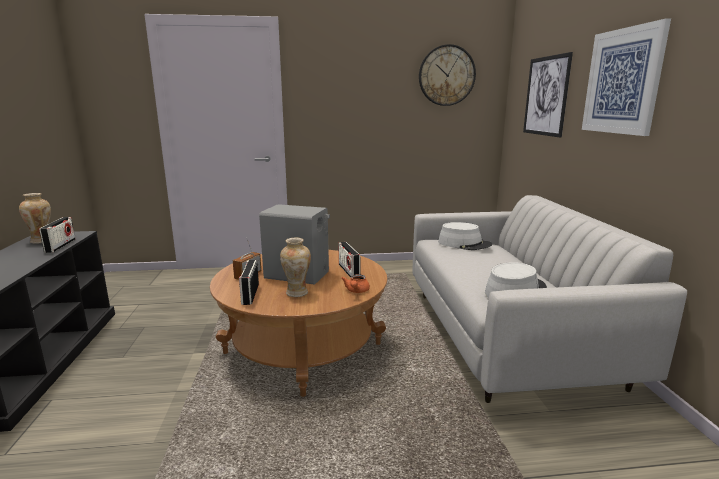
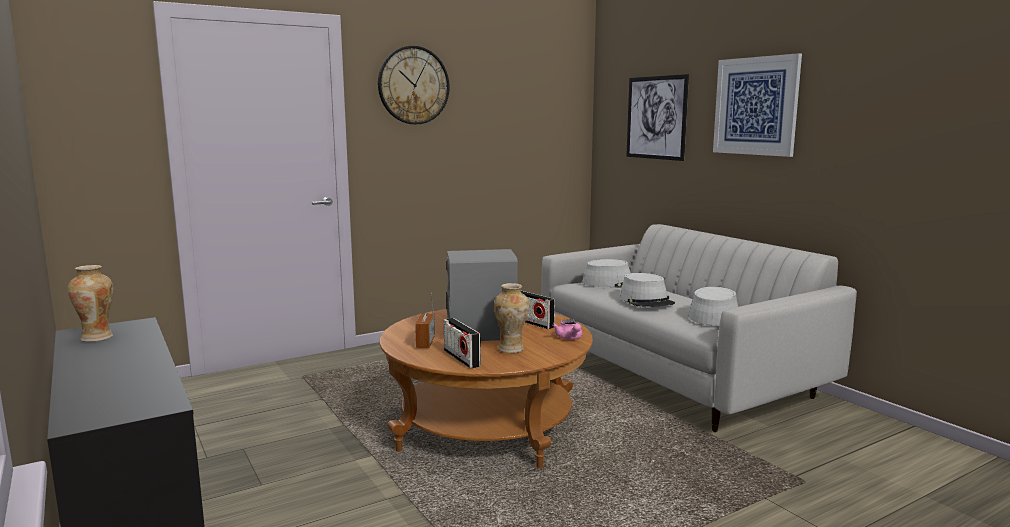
camera: 25 degrees left, 5 degrees down
(60, 246) = (145, 339): radio -> none
(356, 291) = (569, 338): orange teapot -> pink teapot
(446, 75) = (533, 93): wall clock -> wall clock (413, 85)
(470, 265) = (647, 300): none -> grey hat

